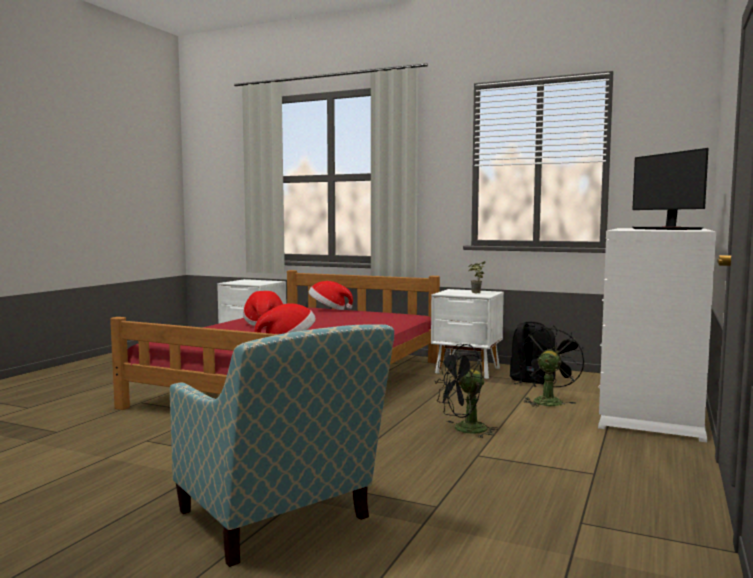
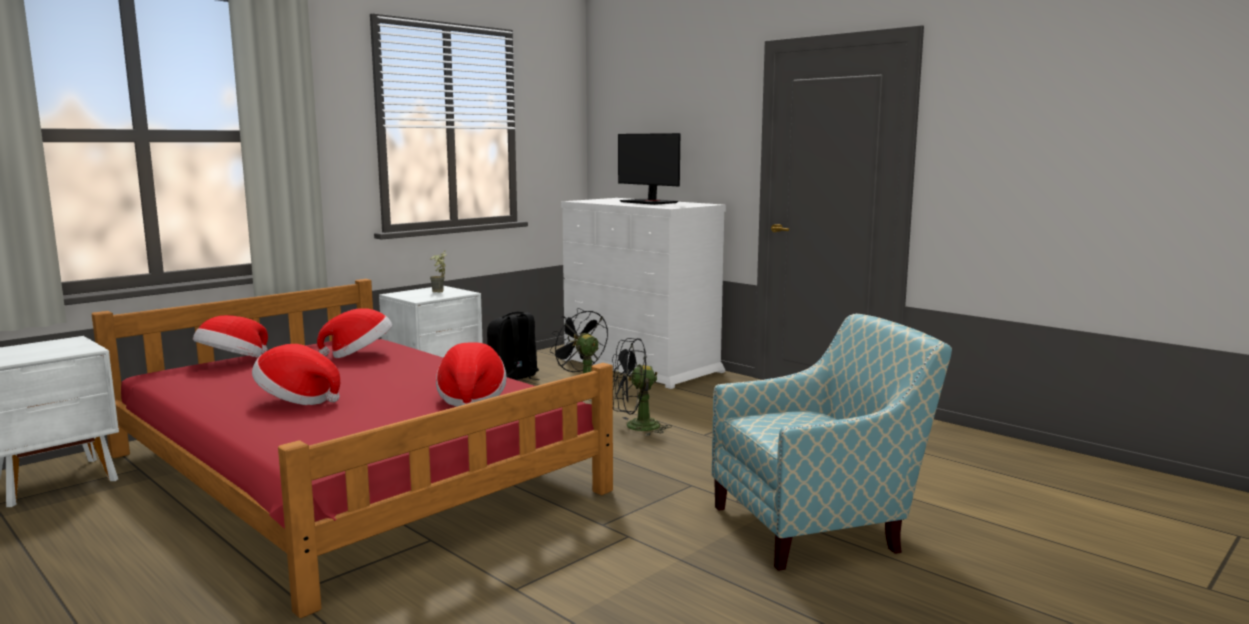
camera: 70 degrees left, 5 degrees up
(368, 318) = (359, 355): none -> hat
(464, 430) = (635, 427): black fan -> black fan turned 75 degrees clockwise
(667, 229) = (649, 202): monitor -> monitor turned 45 degrees clockwise

